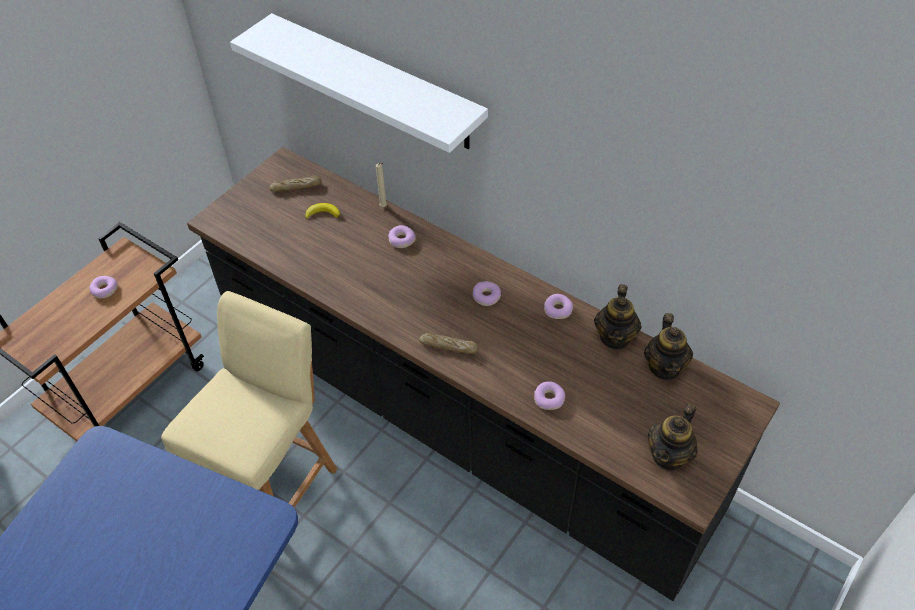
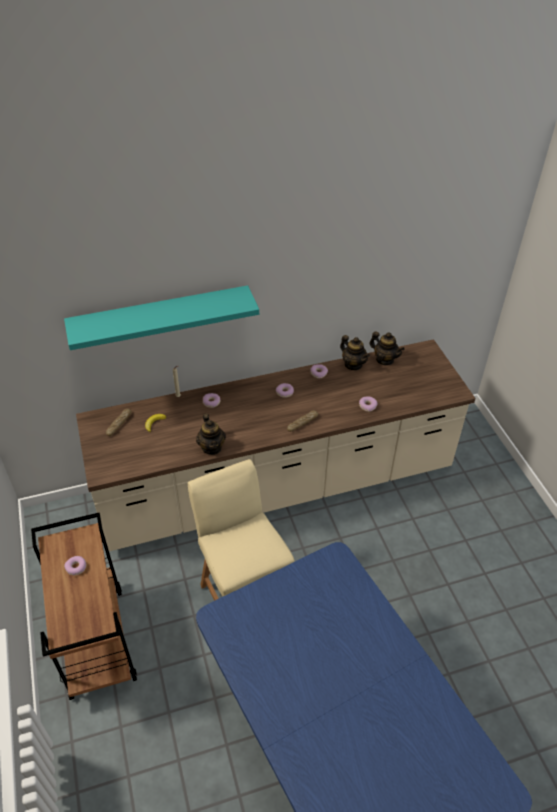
camera: 55 degrees left, 5 degrees down
(376, 82) = (160, 316): white shelf -> turquoise shelf
(460, 416) = (277, 486): black counter -> beige counter
(669, 455) = (431, 386): teapot -> teapot (212, 447)

